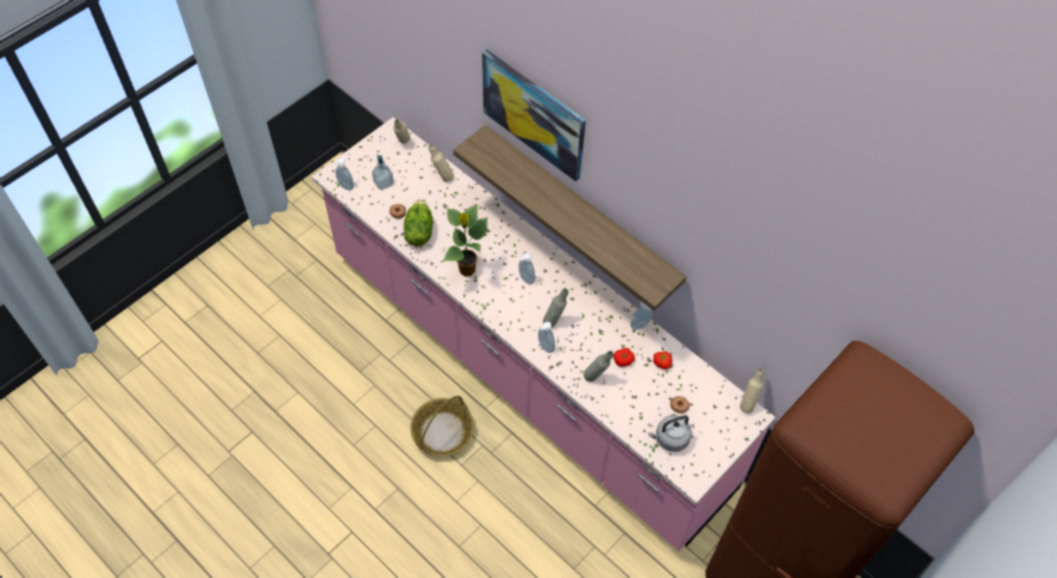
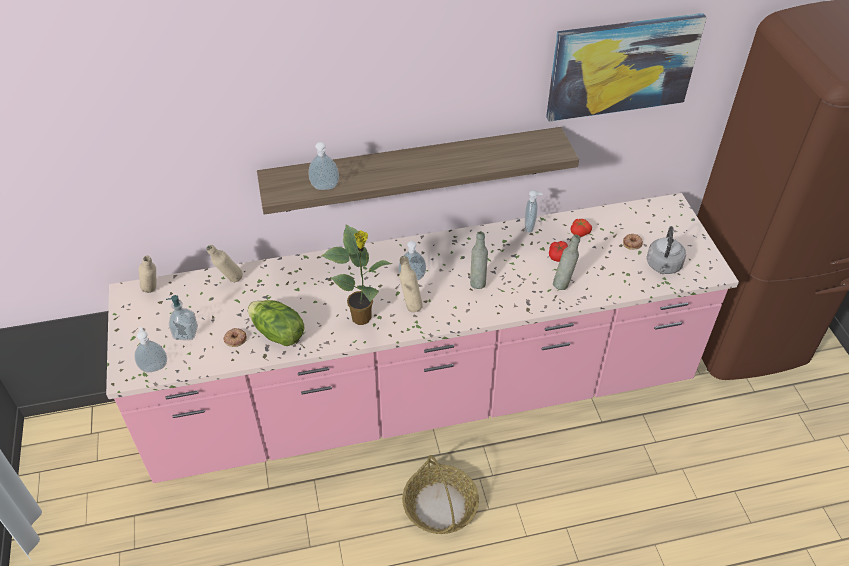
camera: 55 degrees left, 10 degrees down
(534, 114) = (330, 90): picture -> picture (622, 66)
(545, 347) = (502, 303): soap dispenser -> soap dispenser (325, 188)
(748, 403) = (658, 201): beige bottle -> beige bottle (410, 305)

